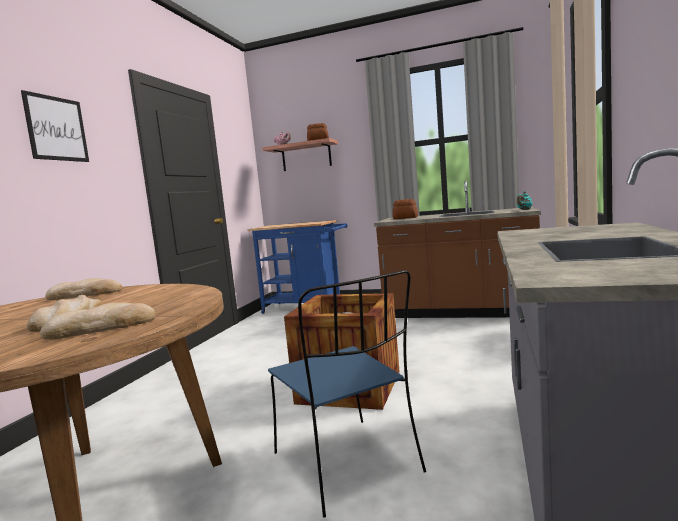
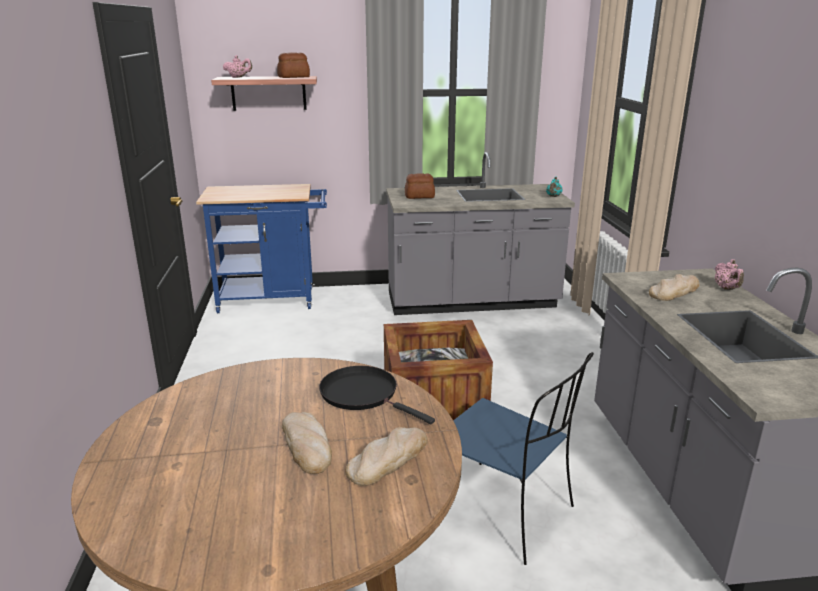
camera: 25 degrees left, 15 degrees up
(56, 128) = (63, 135): picture -> none
(85, 294) = (215, 388): bread -> bread (674, 291)
(169, 298) = (363, 394): none -> black frying pan
(460, 312) = (472, 302): brown counter -> grey counter
(634, 228) = (727, 289): none -> pink teapot

